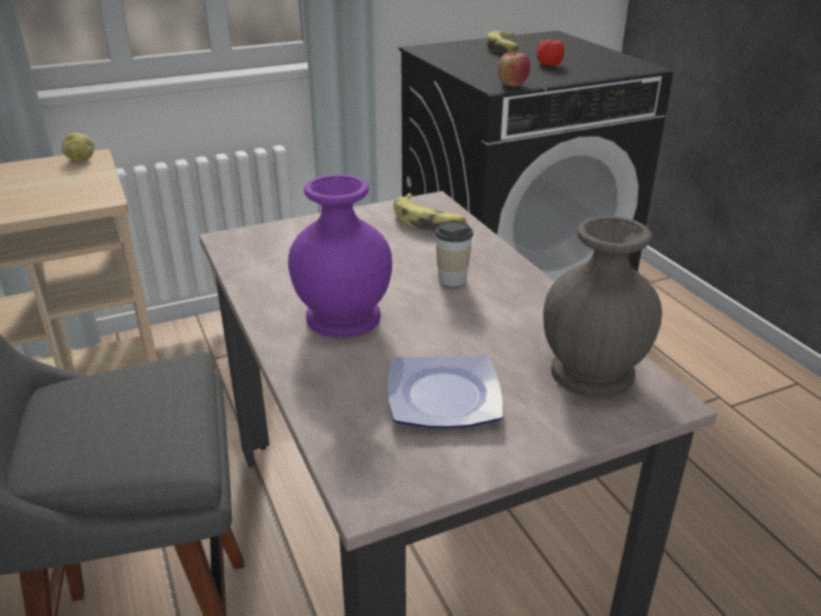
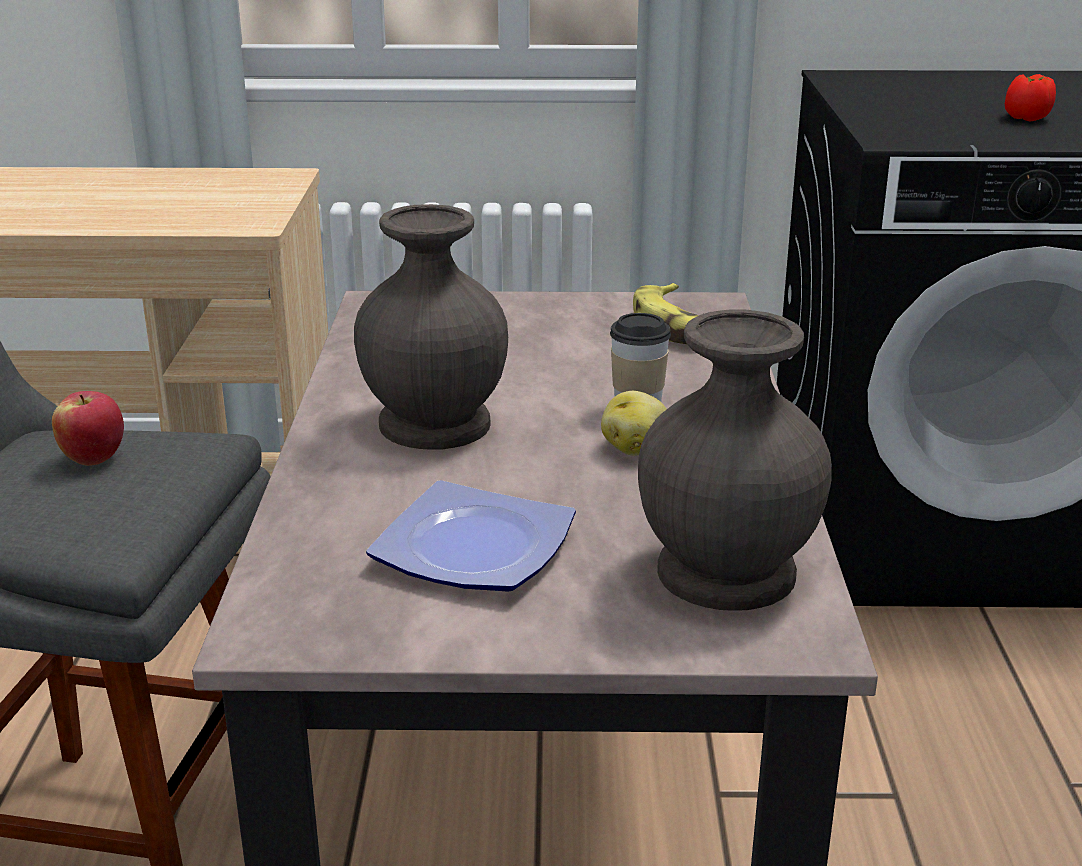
camera: 25 degrees right, 5 degrees down
(81, 159) = (273, 175): potato -> potato (635, 448)
(345, 318) = (436, 425): purple vase -> grey vase
(504, 49) = (977, 89): banana -> none
(512, 85) = (921, 140): apple -> apple (93, 458)

